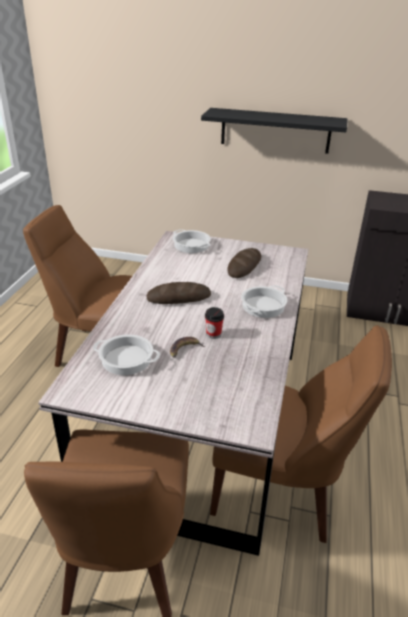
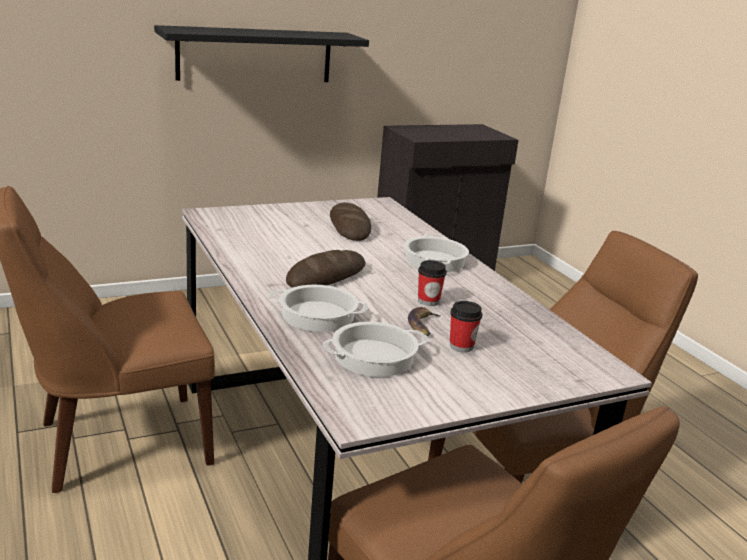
camera: 40 degrees left, 10 degrees down
(185, 372) = (461, 346): none -> cup
(192, 245) = (247, 218): cooking pot -> cooking pot (318, 315)

